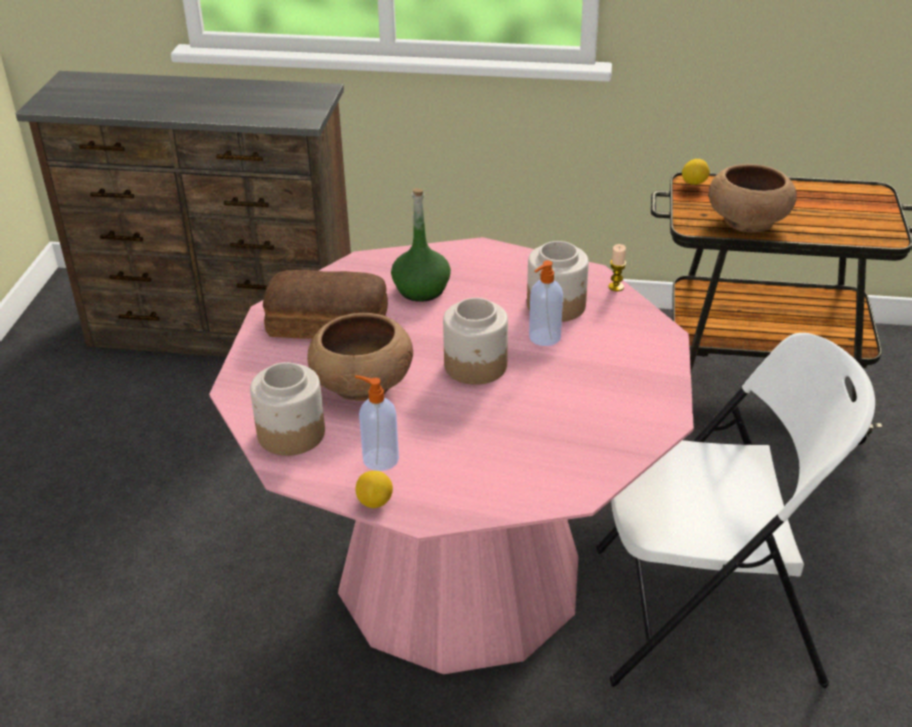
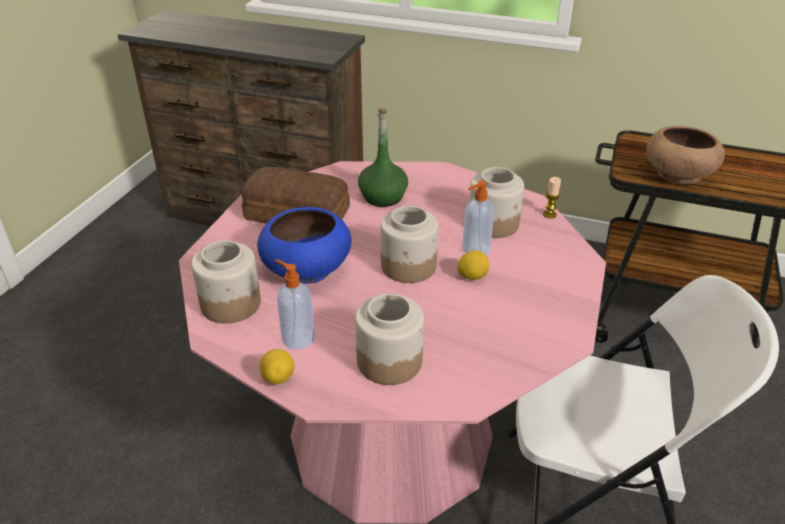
camera: 10 degrees right, 0 degrees up
(361, 384) = (306, 269): brown bowl -> blue bowl
(486, 468) = (389, 361): none -> jar
(694, 183) = (636, 140): lemon -> lemon (472, 276)

